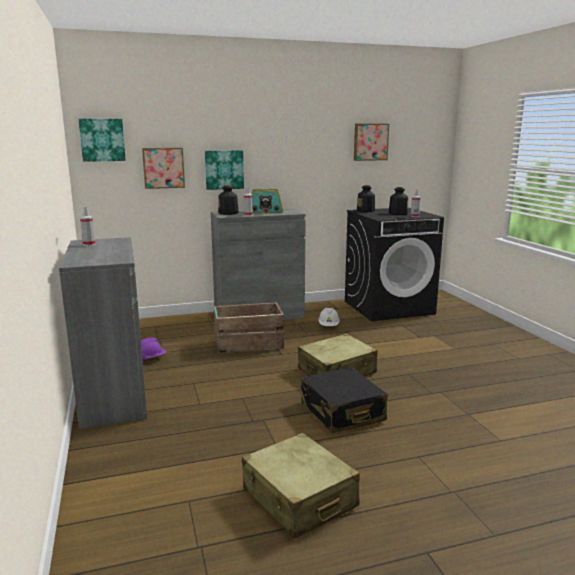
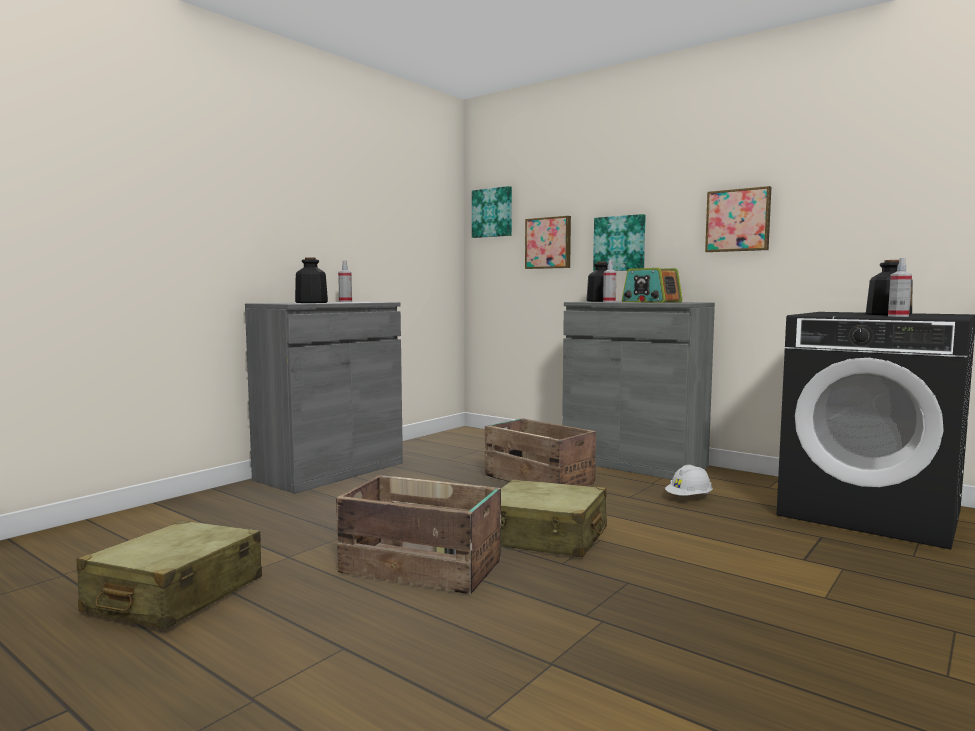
camera: 55 degrees right, 10 degrees down
(150, 359) = (424, 460): purple hard hat -> none
(342, 412) = (422, 568): black suitcase -> crate
(365, 210) = (847, 312): bottle -> bottle (311, 302)
(370, 142) = (883, 183): picture -> picture (738, 220)

